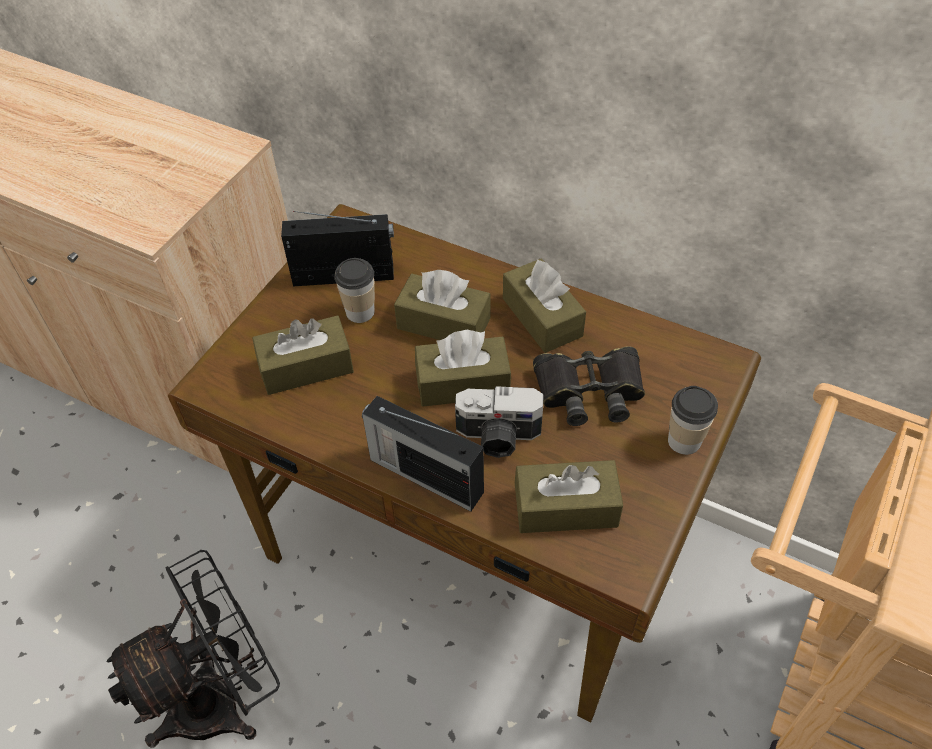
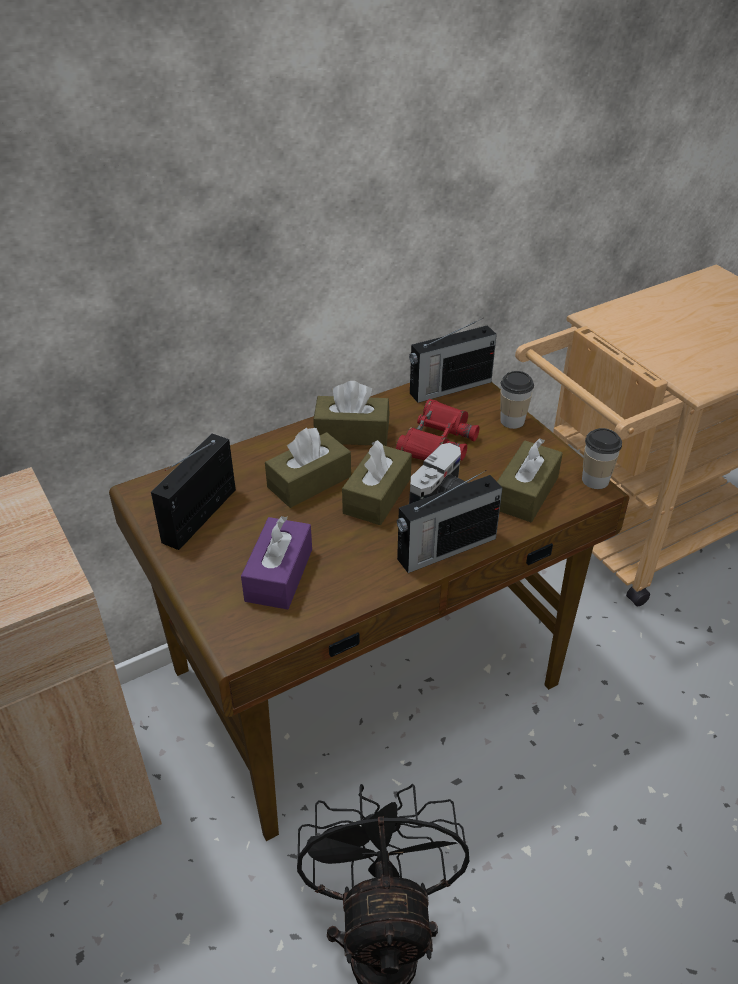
camera: 60 degrees left, 10 degrees down
(306, 367) = (279, 575): brown tissue box -> purple tissue box
(360, 312) = (250, 521): cup -> cup (595, 480)
(589, 390) = (437, 440): black binoculars -> red binoculars
(691, 357) = (449, 388): none -> radio

